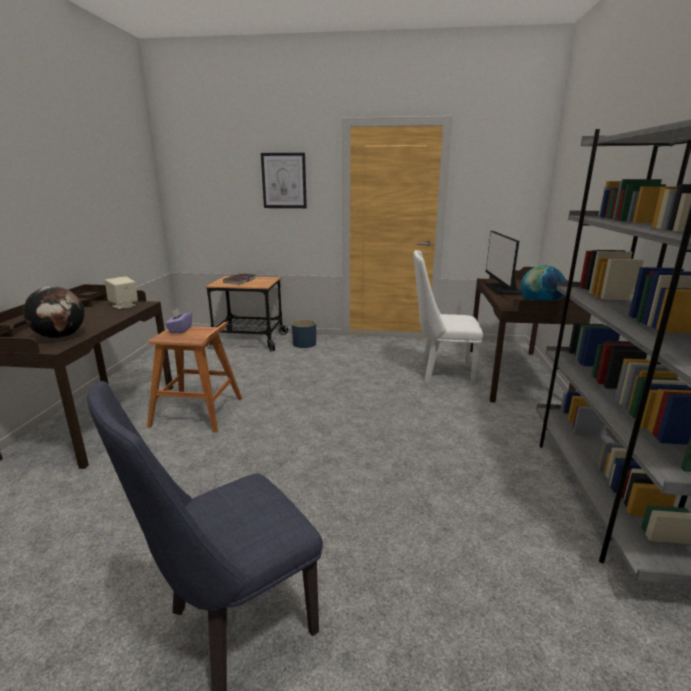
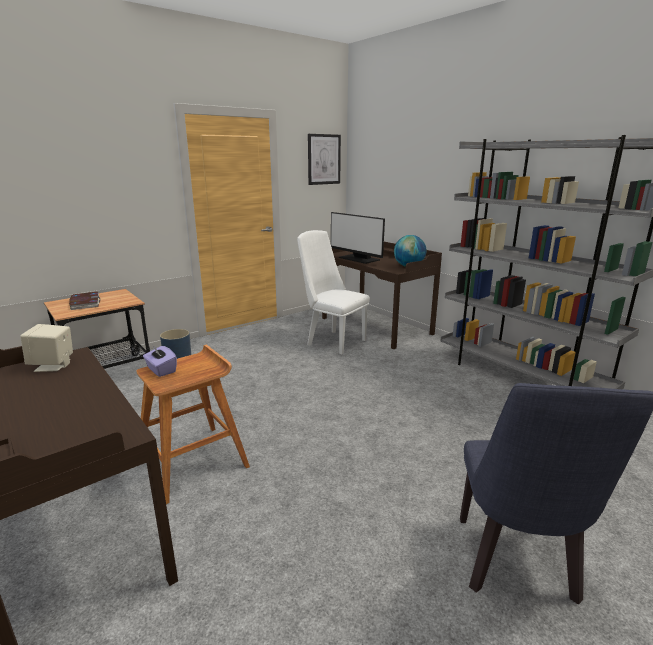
camera: 45 degrees left, 0 degrees up
(61, 337) = (89, 424): globe -> none
(284, 181) = (113, 173): picture -> picture (324, 159)
(441, 373) = (332, 341): white chair -> white chair turned 75 degrees clockwise

